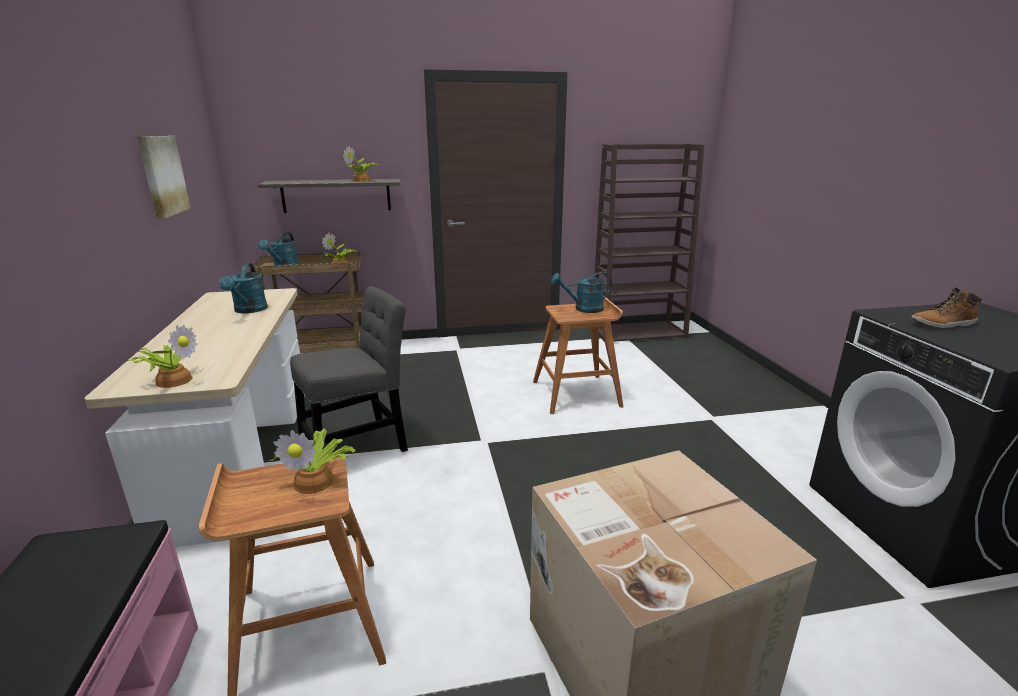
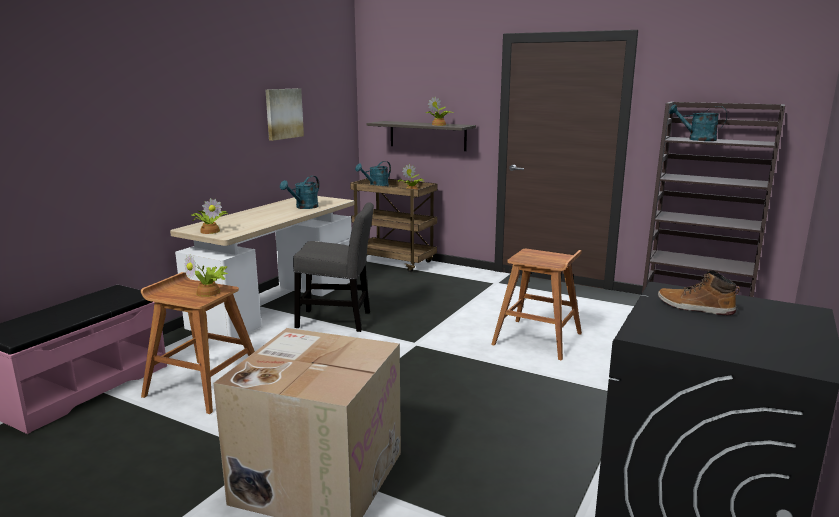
camera: 40 degrees right, 5 degrees down
(583, 309) = (547, 256): turquoise watering can -> turquoise watering can (696, 139)

